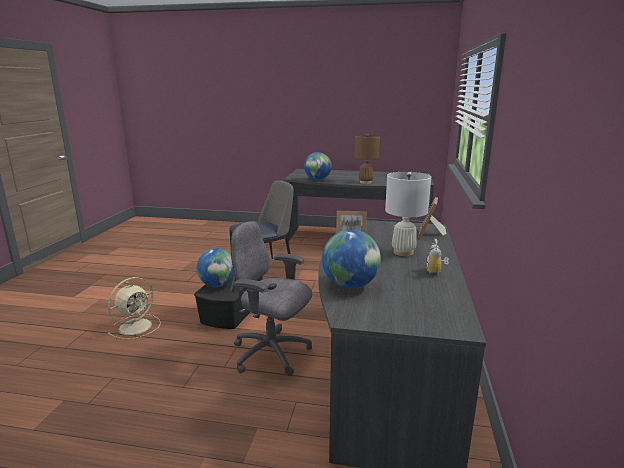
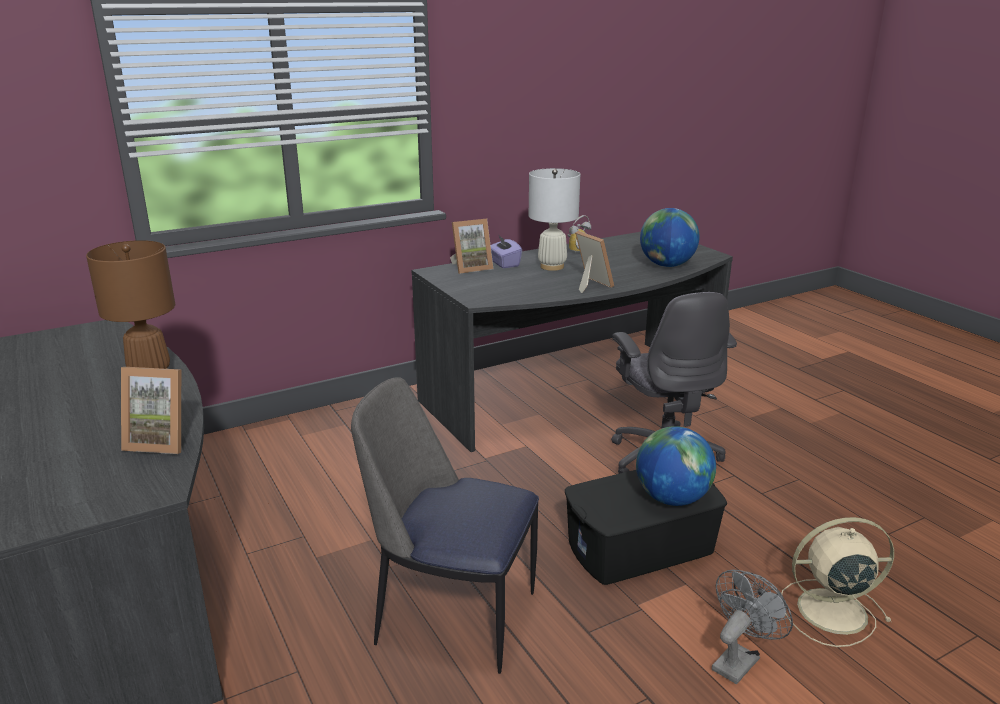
camera: 130 degrees left, 5 degrees up
(165, 299) = (739, 659): none -> grey fan
(317, 180) = (161, 441): globe -> picture frame
(428, 243) = (504, 263): none -> purple tissue box

